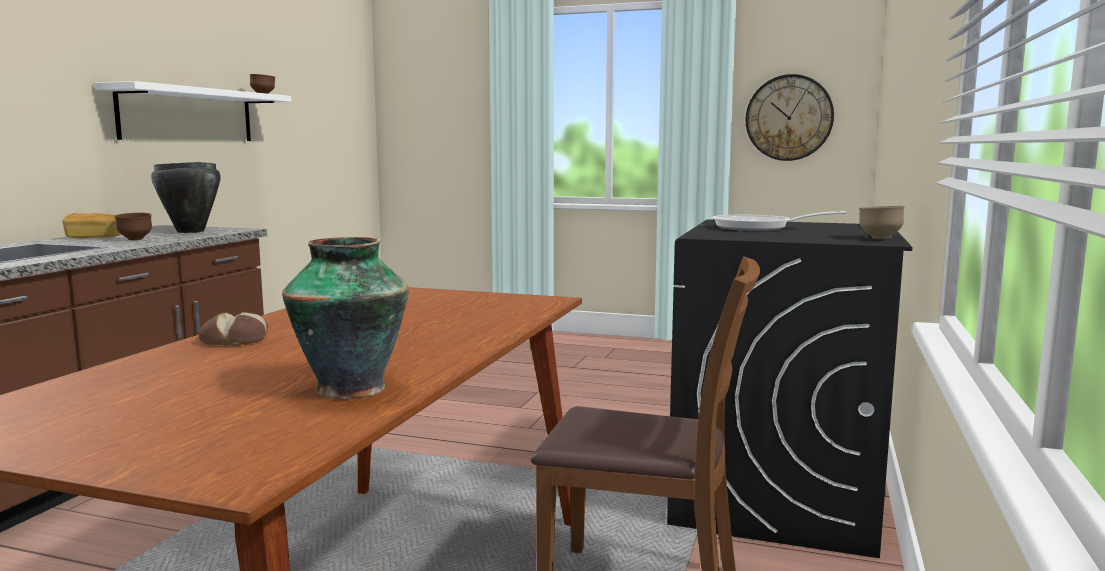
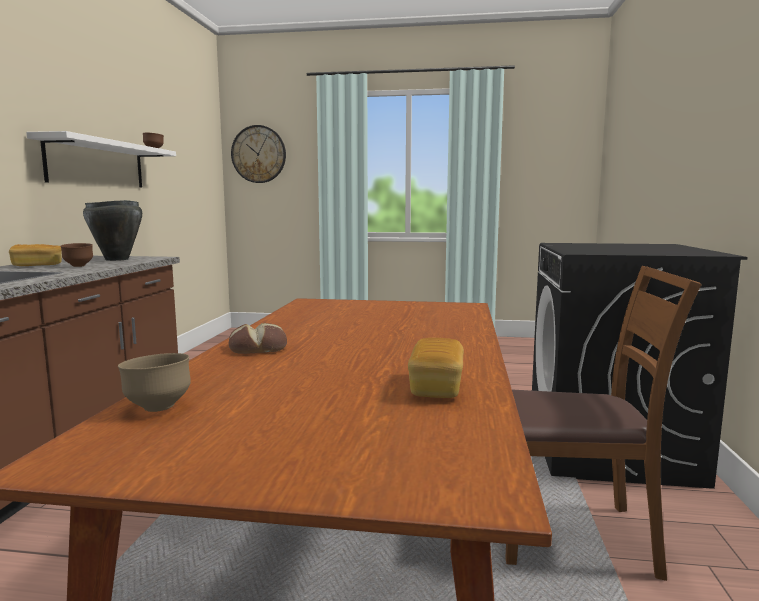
camera: 10 degrees left, 0 degrees up
(353, 388) = (436, 387): vase -> bread
(759, 227) = (598, 247): frying pan -> none
(789, 118) = (539, 174): wall clock -> wall clock (258, 154)
(879, 238) = (706, 252): brown bowl -> brown bowl (158, 408)

